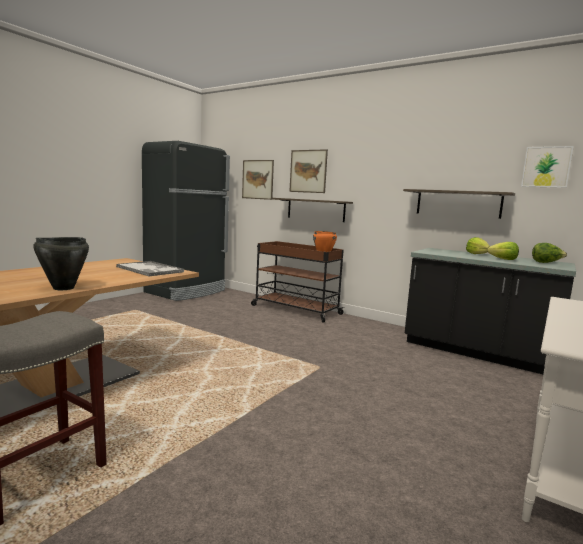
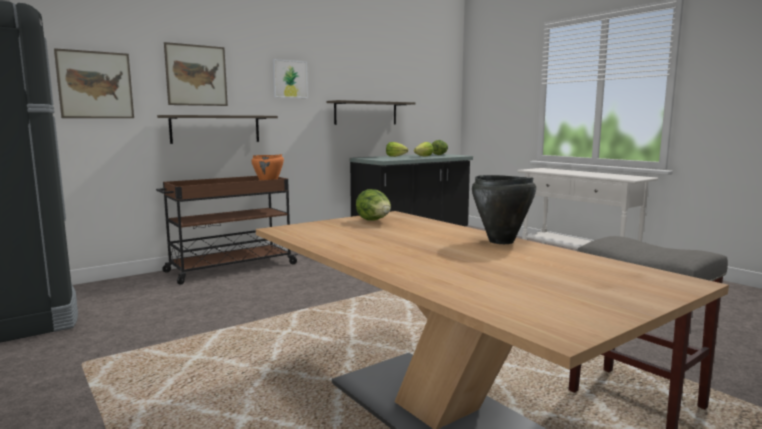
camera: 70 degrees left, 0 degrees up
(150, 269) = (374, 221): tray -> lettuce
(546, 167) = (416, 82): picture -> picture (290, 79)

